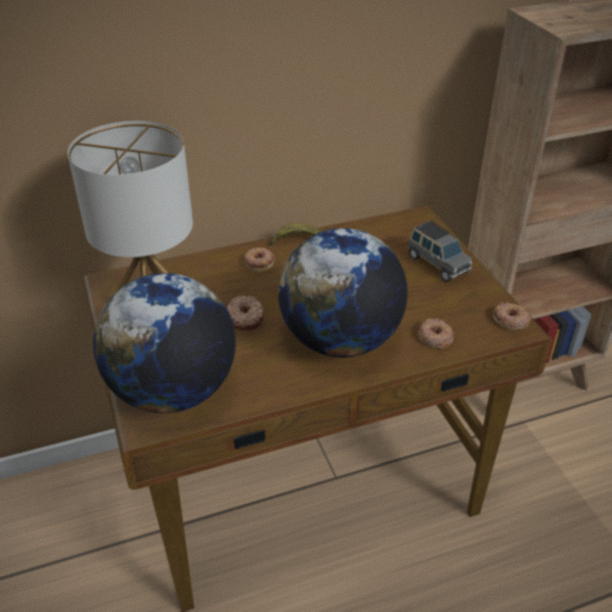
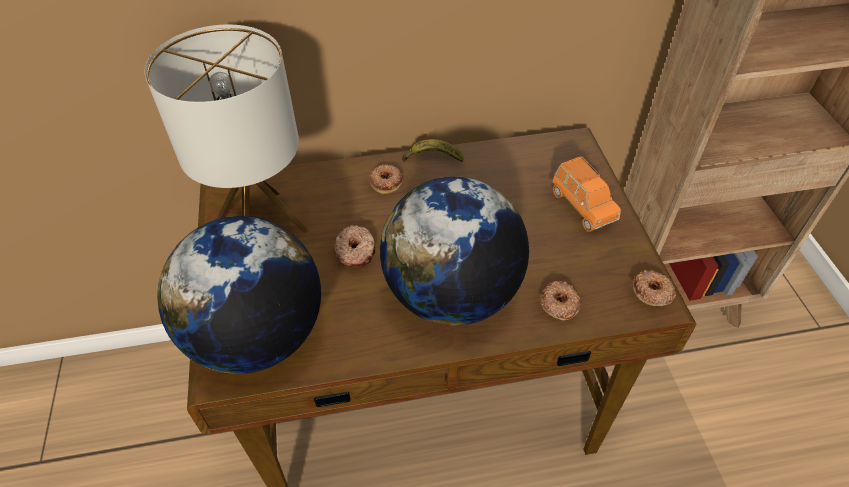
camera: 10 degrees right, 10 degrees up
(437, 264) = (582, 206): grey toy car -> orange toy car

